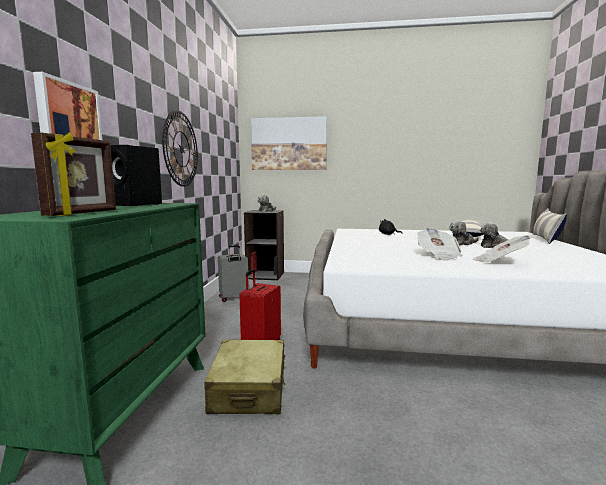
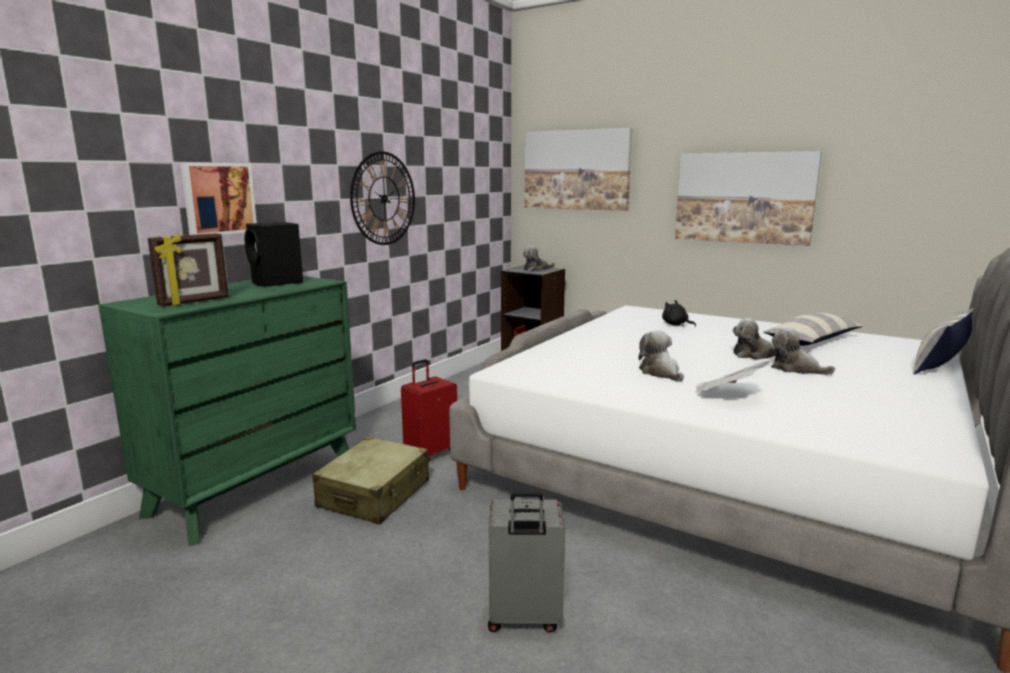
camera: 25 degrees right, 5 degrees up
(233, 298) = (460, 388): grey suitcase -> grey suitcase (524, 618)
(399, 159) = (744, 197): none -> picture
(438, 256) = (660, 373): newspaper -> plush toy

